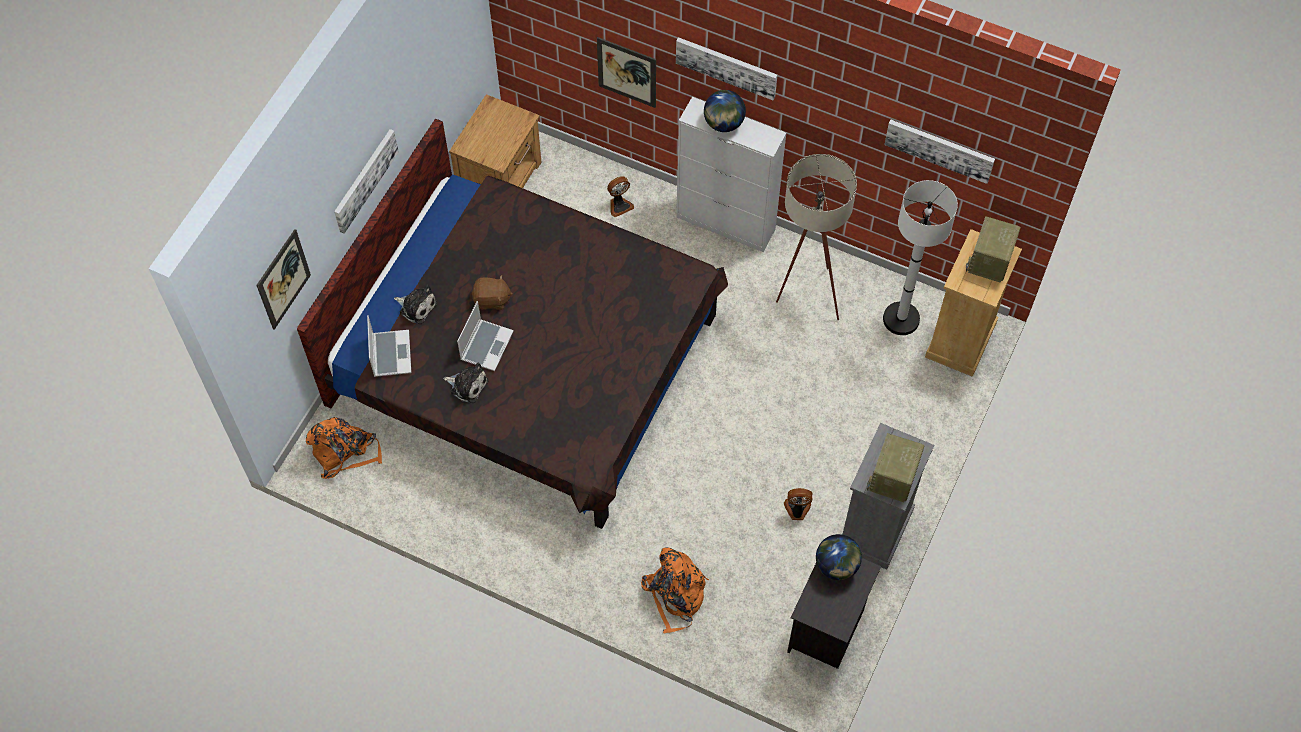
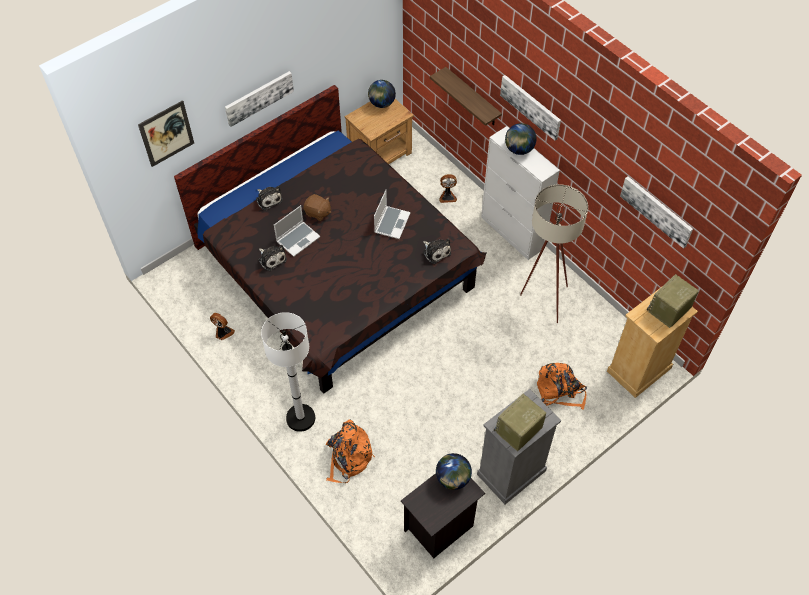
camera: 25 degrees right, 5 degrees down
(344, 451) = (190, 279): orange backpack -> orange backpack (559, 391)
(390, 353) = (235, 221): laptop -> laptop (391, 222)
(489, 114) = (381, 103): none -> globe
(627, 72) = (472, 98): picture -> shelf
(669, 293) = (436, 252): none -> plush toy
(797, 510) = (462, 436): fan -> fan (223, 333)
(901, 319) = (602, 339): white floor lamp -> white floor lamp (300, 418)

